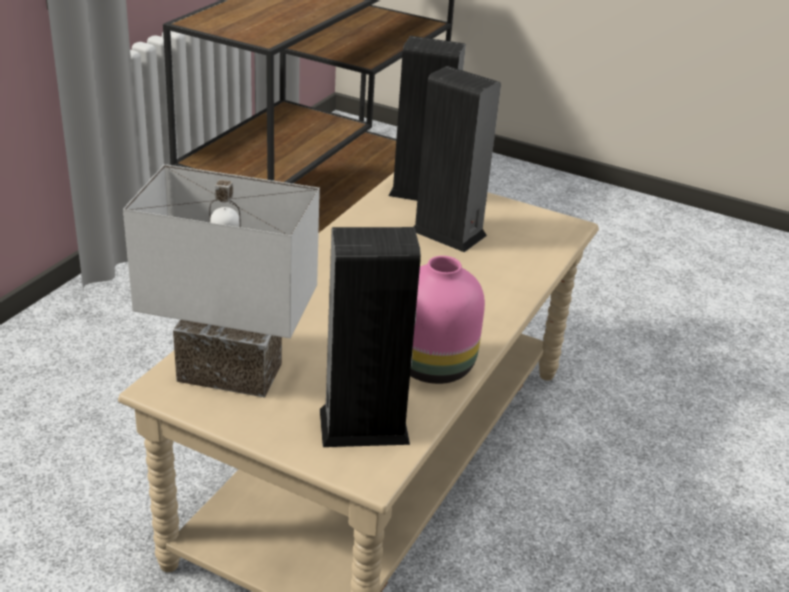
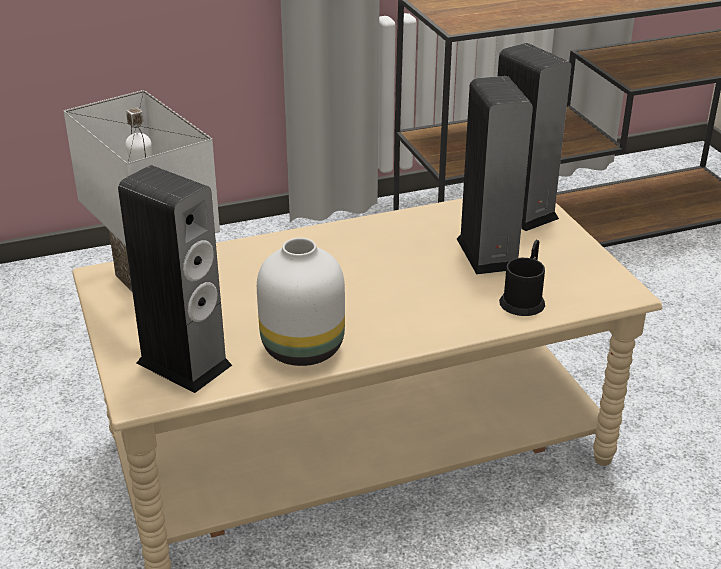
camera: 45 degrees right, 0 degrees up
(431, 365) = (301, 347): pink vase -> white vase
(521, 257) = (524, 299): none -> black mug

